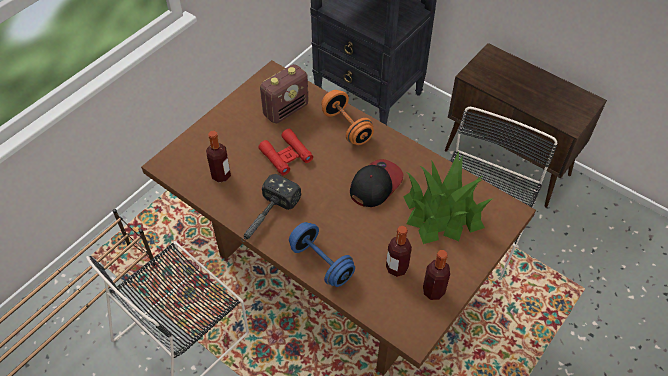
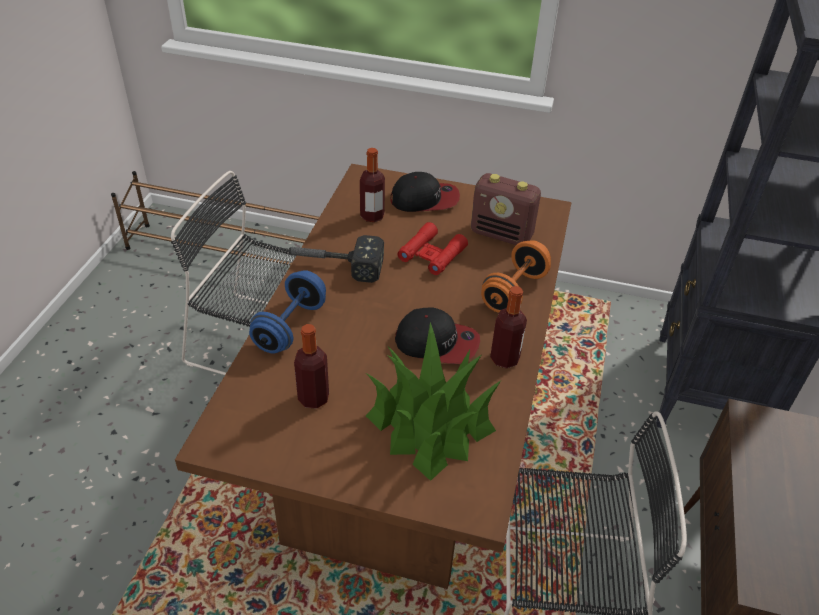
camera: 65 degrees right, 10 degrees down
(220, 137) = (425, 199): none -> cap
(433, 291) = (292, 446): bottle -> bottle (504, 359)

